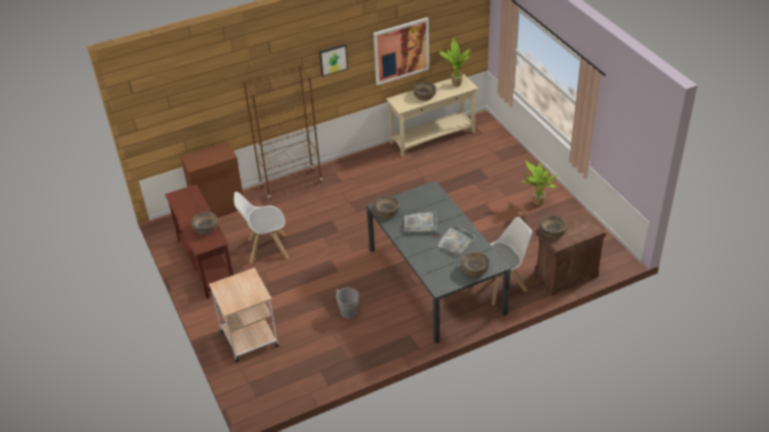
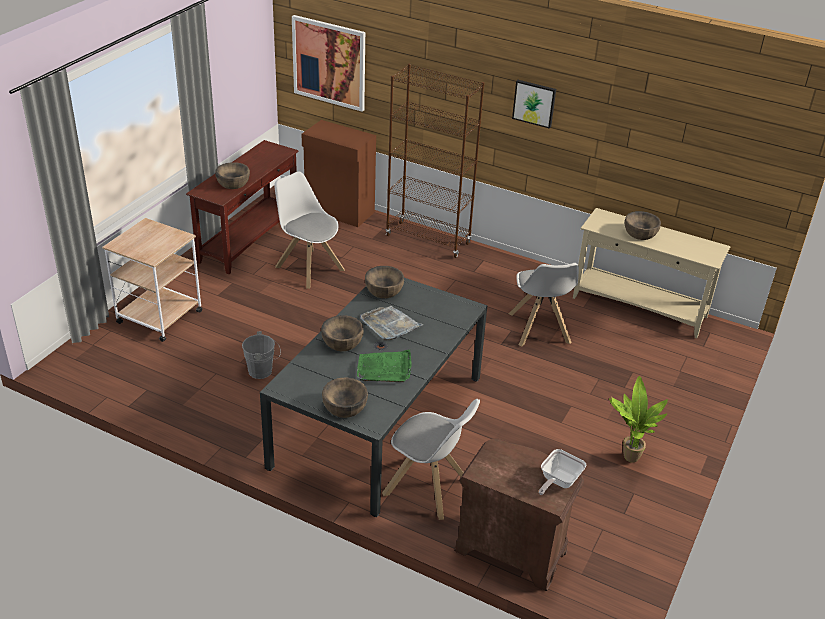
camera: 50 degrees right, 5 degrees down
(401, 50) = (638, 148): picture -> picture (329, 63)
(416, 183) = (539, 329): none -> chair
(455, 84) = (697, 247): potted plant -> none
(456, 242) = (384, 368): grey tray -> green tray
(552, 232) = (500, 456): brown bowl -> brown bowl (342, 342)
(583, 222) = (558, 481): none -> frying pan

